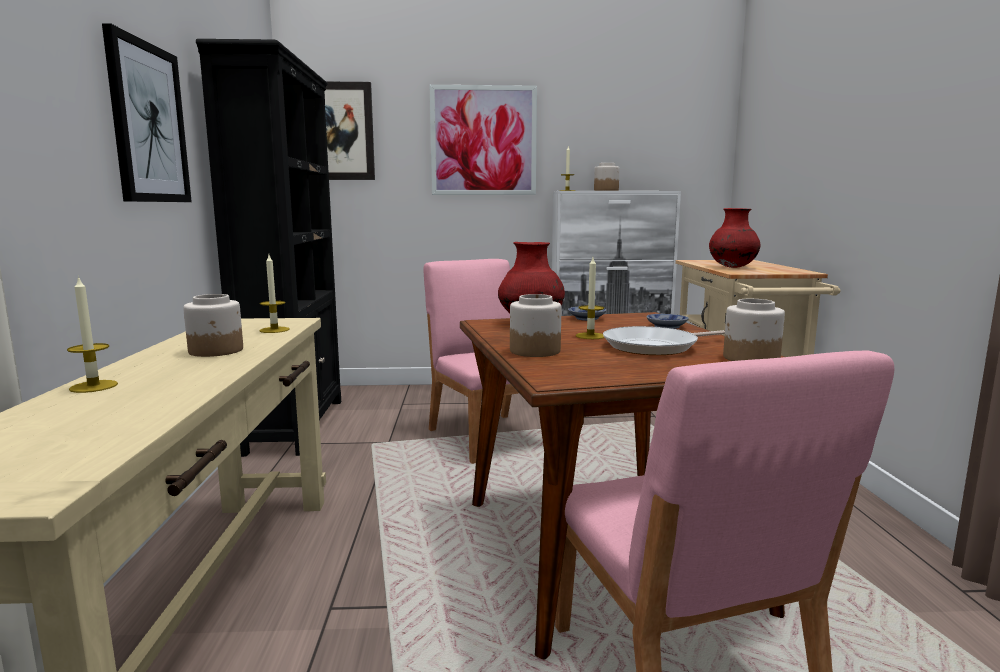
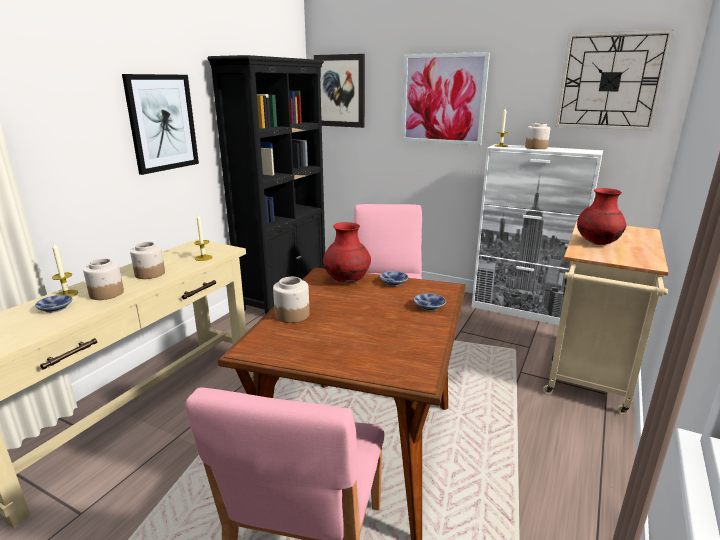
camera: 30 degrees right, 10 degrees up
(113, 401) = (56, 309): none -> bowl
(590, 336) = (356, 306): candle -> none
(655, 347) = (372, 330): frying pan -> none
(665, 120) = (610, 81): none -> wall clock
(750, 358) = (409, 363): jar -> jar (106, 293)

